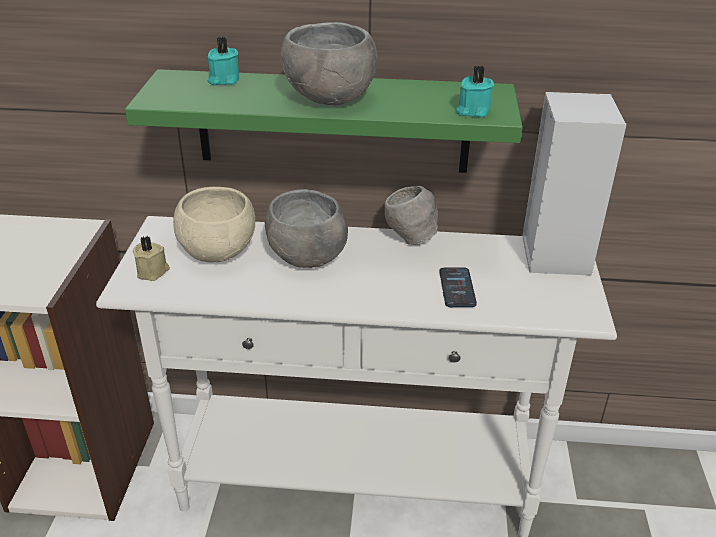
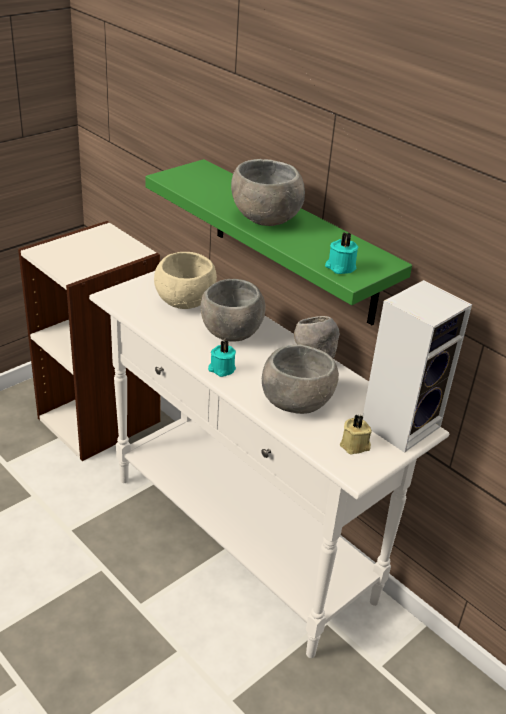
camera: 40 degrees right, 0 degrees up
(153, 271) = (137, 294): beige candle -> beige candle (355, 446)
(223, 80) = (226, 181): turquoise candle -> turquoise candle (221, 369)
(457, 288) = (294, 403): phone -> grey bowl

